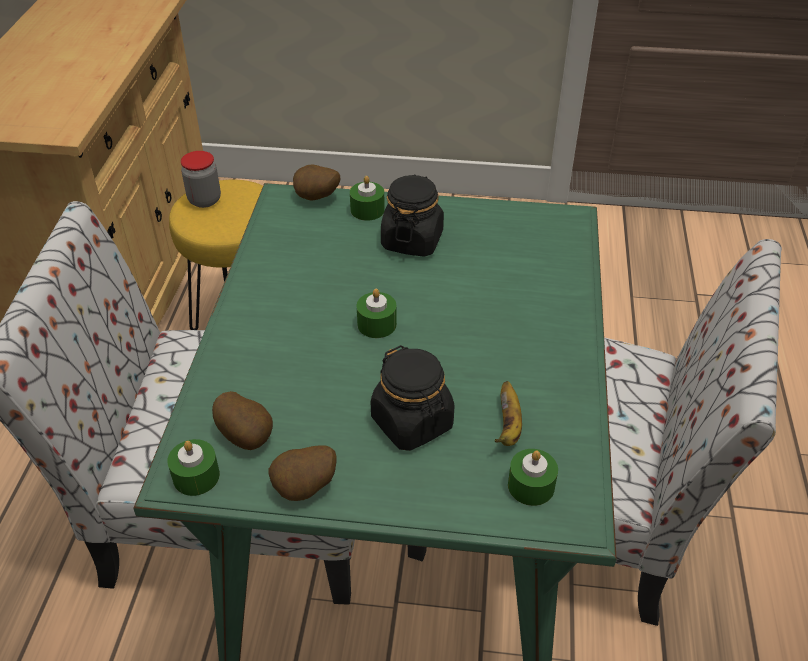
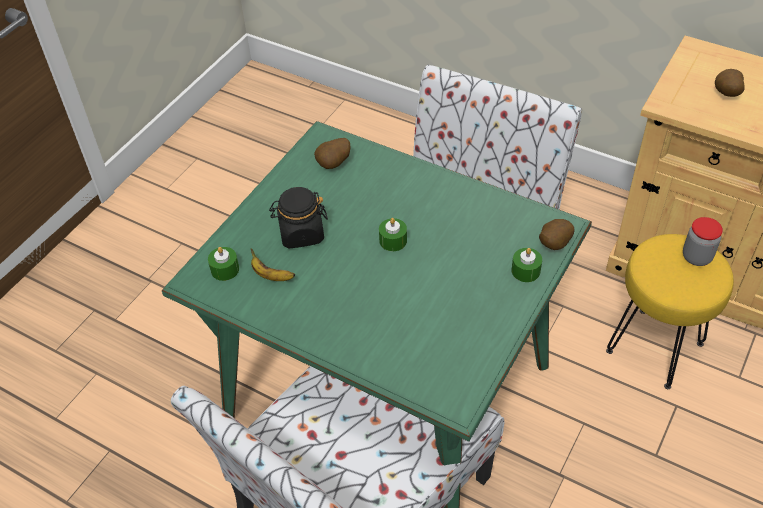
camera: 115 degrees right, 5 degrees up
(196, 476) = (319, 142): green candle -> none
(305, 489) = (284, 179): potato -> potato (725, 94)
(412, 240) = (474, 286): black jar -> none

